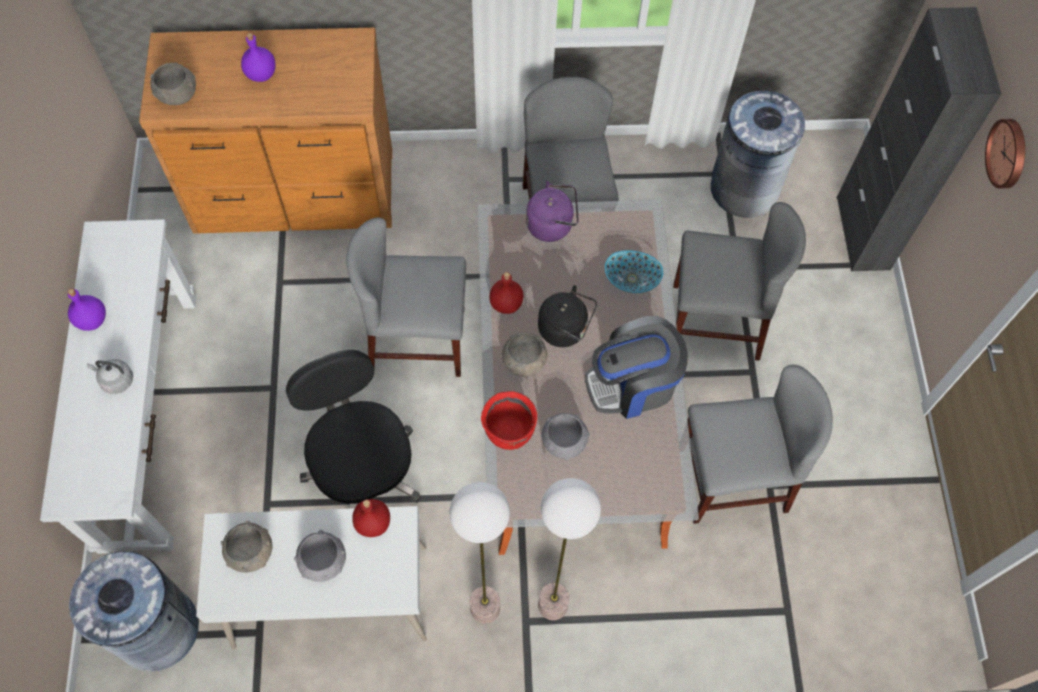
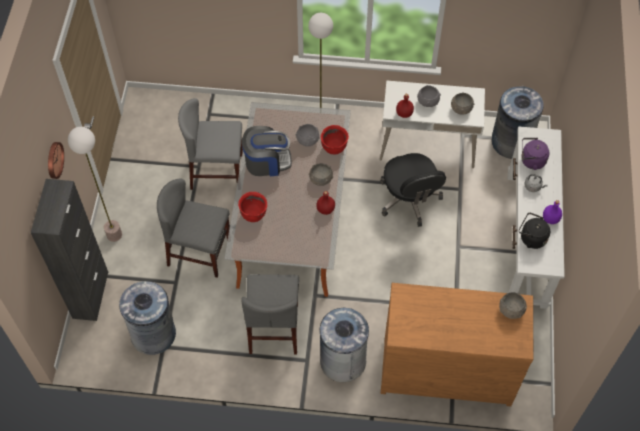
camera: 170 degrees left, 5 degrees down
(261, 75) = (460, 318): purple bottle -> none
(417, 340) = (374, 263): grey chair -> none
(452, 185) = (343, 360): none -> grey trash can
(485, 608) = (353, 131): floor lamp -> floor lamp (114, 234)
(552, 225) = (291, 250): purple kettle -> purple kettle (531, 161)
(565, 329) = (296, 192): black kettle -> black kettle (531, 238)
(632, 279) = (253, 214): bowl -> red cooking pot

